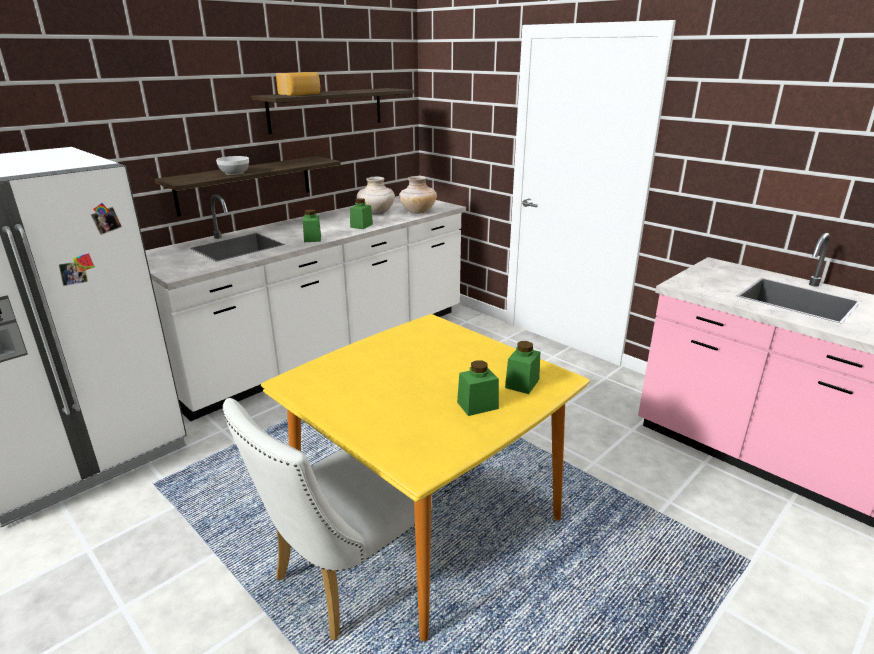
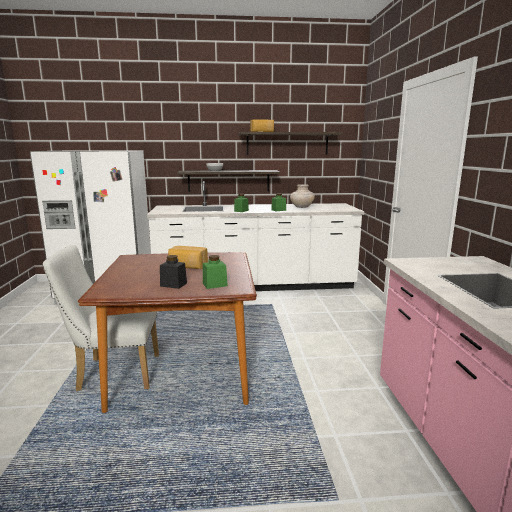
camera: 40 degrees right, 10 degrees down
(417, 212) = (326, 209): beige vase -> none
(420, 366) = (187, 266): none -> bread
(428, 519) = (183, 370): yellow dining table -> brown dining table
(477, 405) = (173, 284): green jar -> black jar

